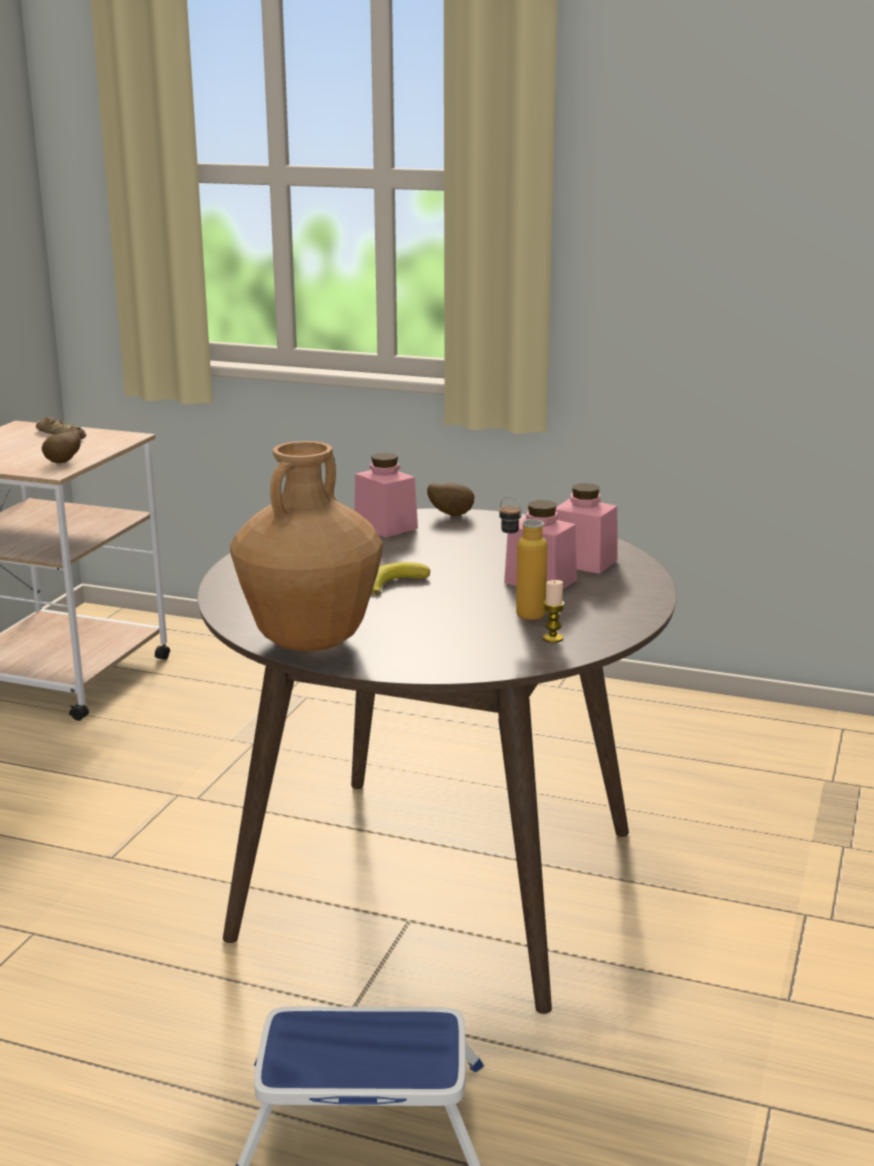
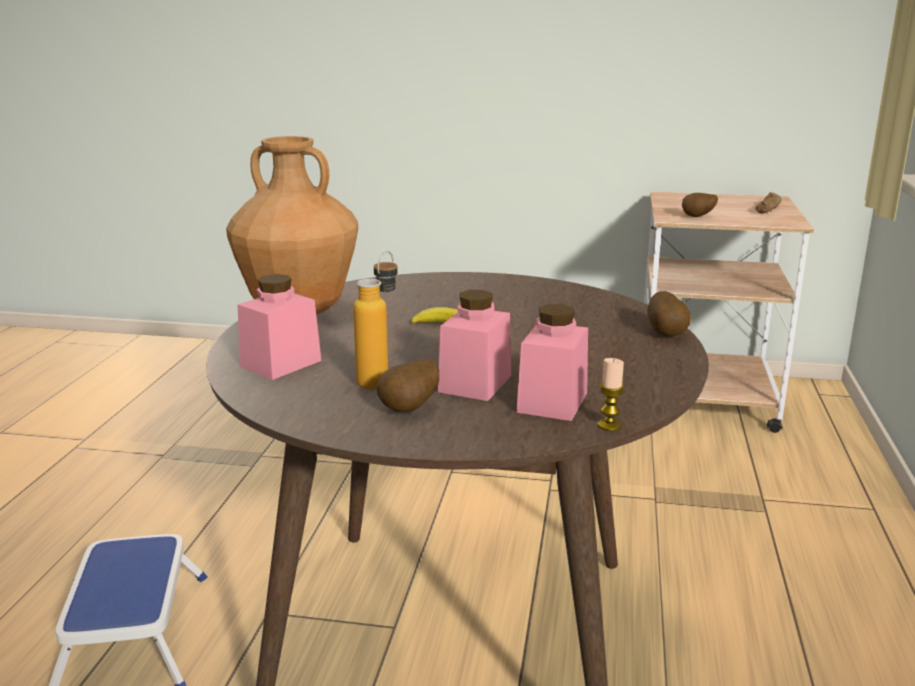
camera: 80 degrees right, 0 degrees up
(385, 526) = (604, 312): pink jar -> pink jar (281, 363)
(553, 638) = (309, 396): candle -> candle (609, 425)
(588, 604) = (410, 409): none -> potato

